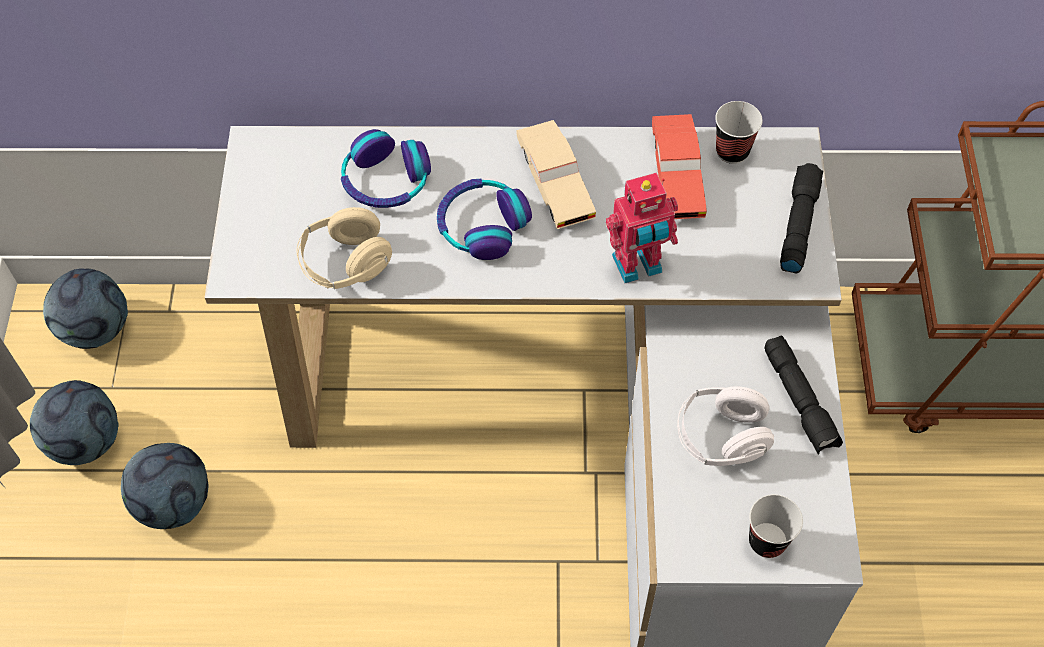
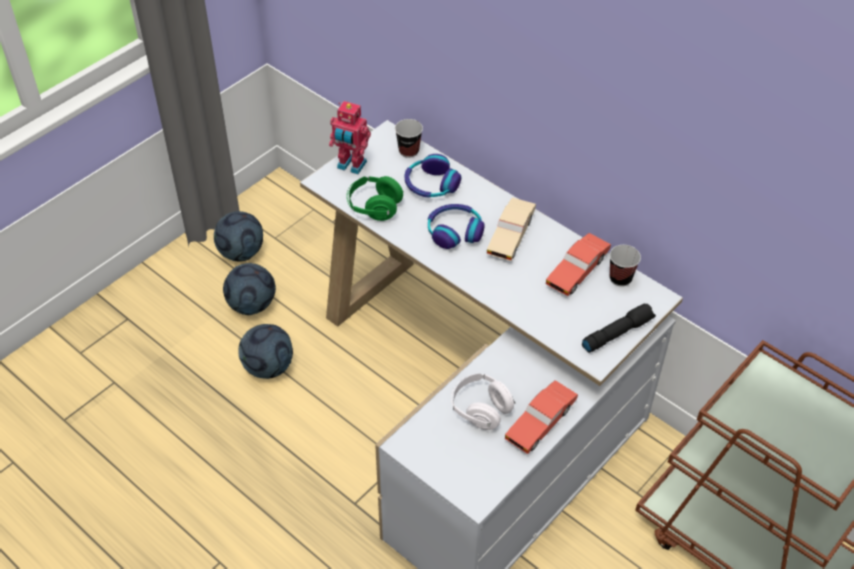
camera: 40 degrees right, 10 degrees down
(96, 329) = (293, 208): football -> football (268, 367)
(345, 264) = (374, 207): beige headphones -> green headphones
(638, 266) = (510, 297): toy robot -> toy robot (351, 166)
(767, 541) = (451, 469): cup -> cup (409, 151)
(800, 400) = (540, 422): black flashlight -> red toy car

